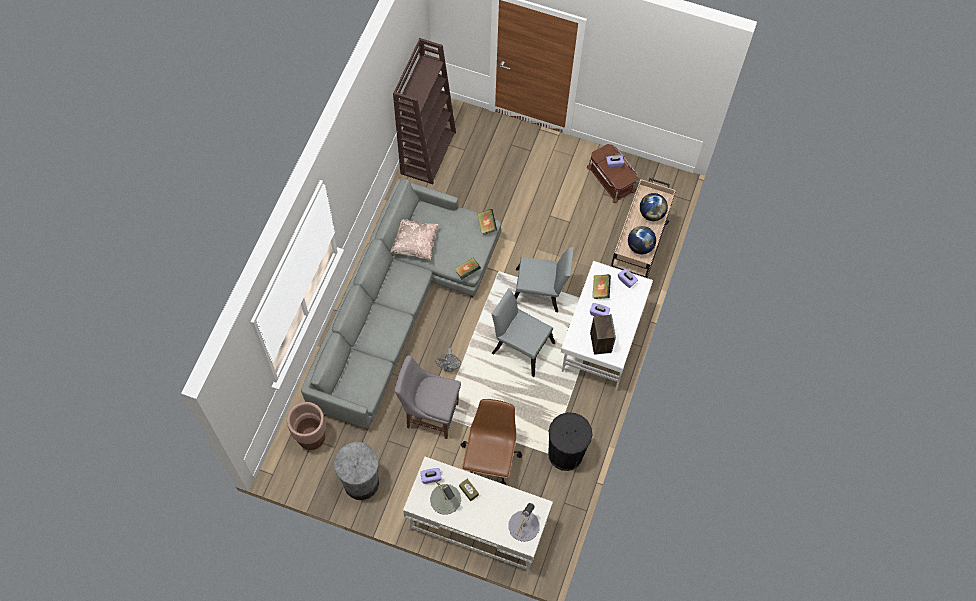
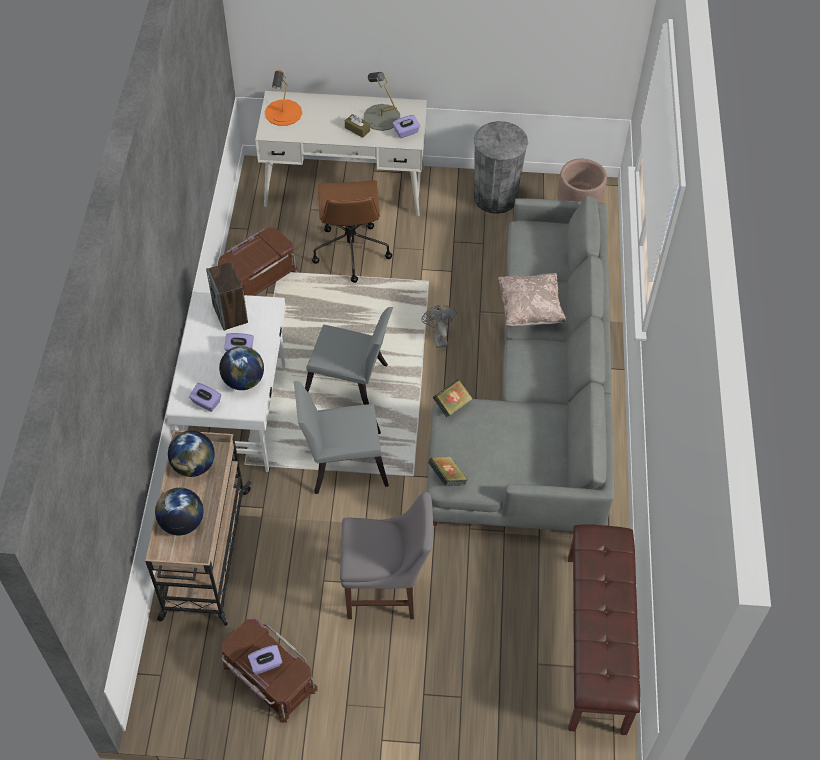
camera: 165 degrees right, 10 degrees down
(415, 244) = (544, 424): beige pillow -> beige pillow (530, 310)
(428, 152) = (597, 642): brown bookcase -> brown bench
(430, 414) = (442, 280): grey chair -> grey chair (385, 591)
(523, 526) = (283, 113): grey table lamp -> orange table lamp
(565, 454) = (258, 276): black trash can -> brown storage box
(600, 290) = (243, 381): book -> globe

